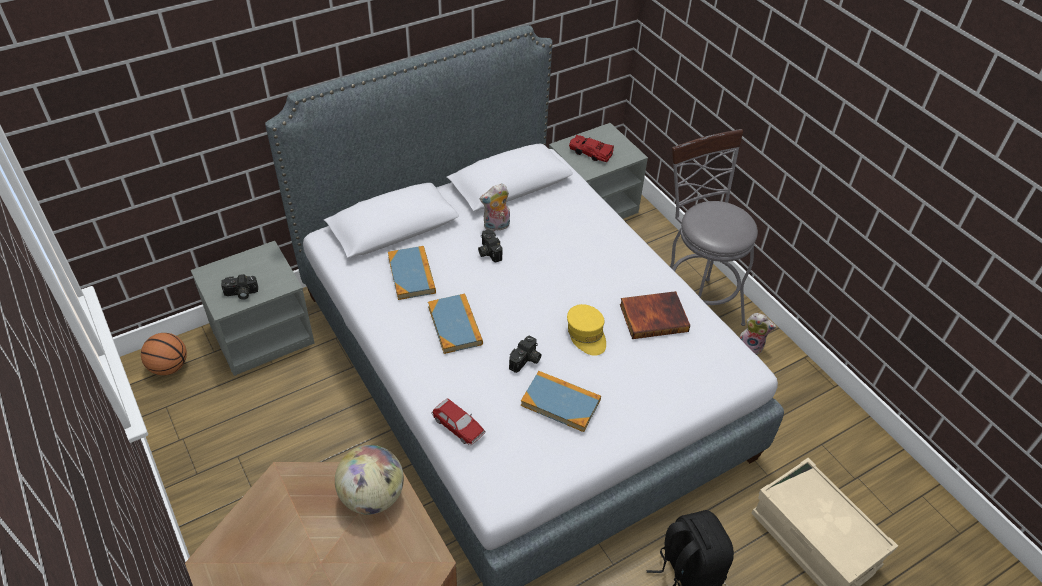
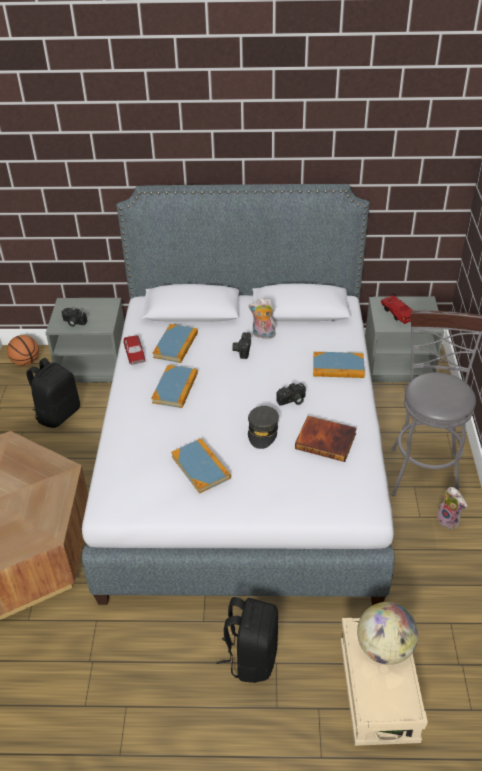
camera: 35 degrees right, 5 degrees down
(266, 414) = (58, 414): none -> black backpack
(372, 496) = (48, 478): globe -> globe (384, 648)
(458, 426) = (120, 452): toy car -> toy car (134, 354)
(526, 361) = (202, 430): camera -> camera (292, 401)
(586, 334) = (263, 431): yellow cap -> grey cap
(600, 233) = (338, 367): none -> book

